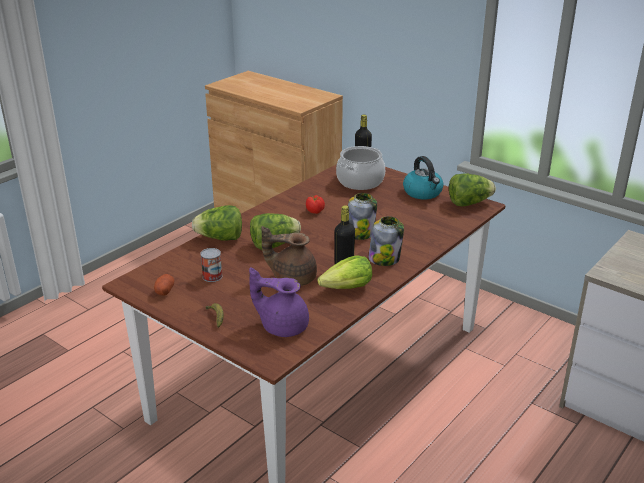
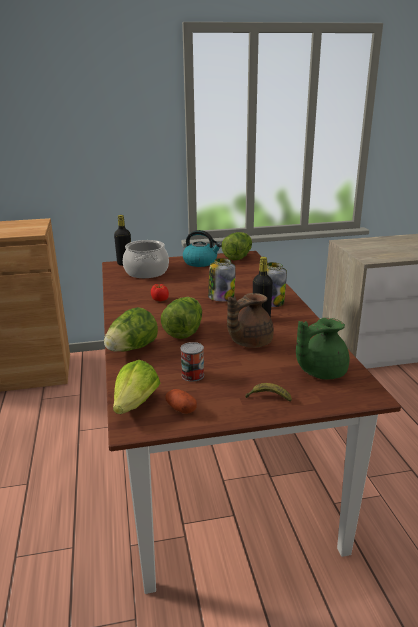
camera: 50 degrees left, 5 degrees down
(282, 326) = (320, 372): purple teapot -> green teapot
(347, 288) = (294, 328): lettuce -> lettuce (136, 404)

